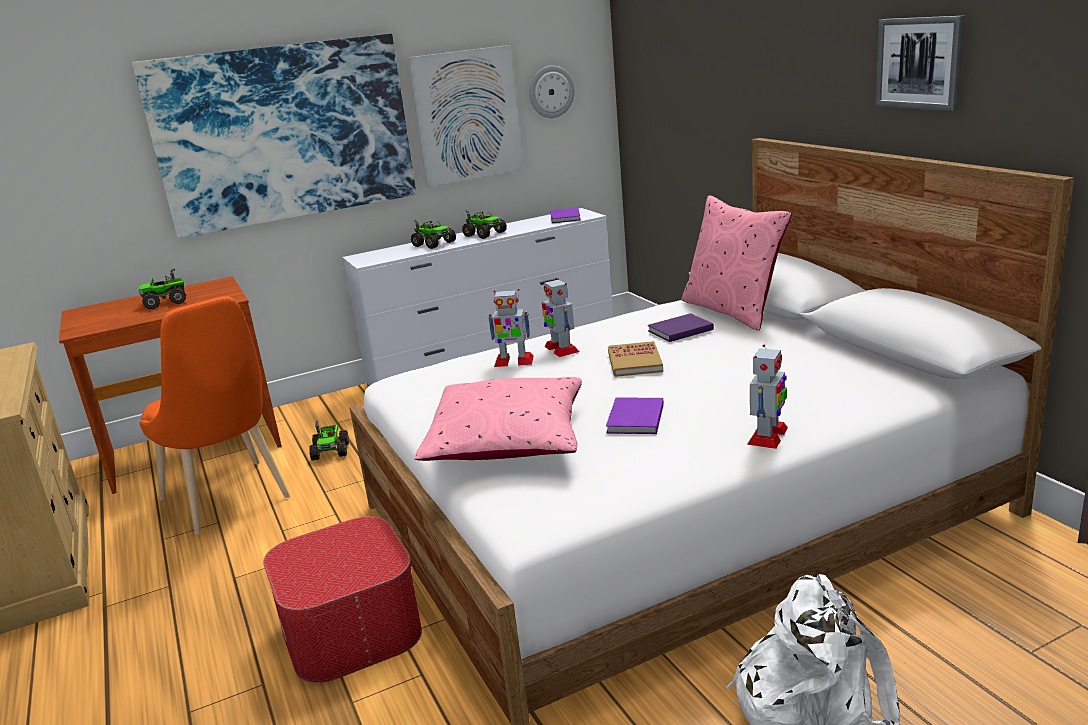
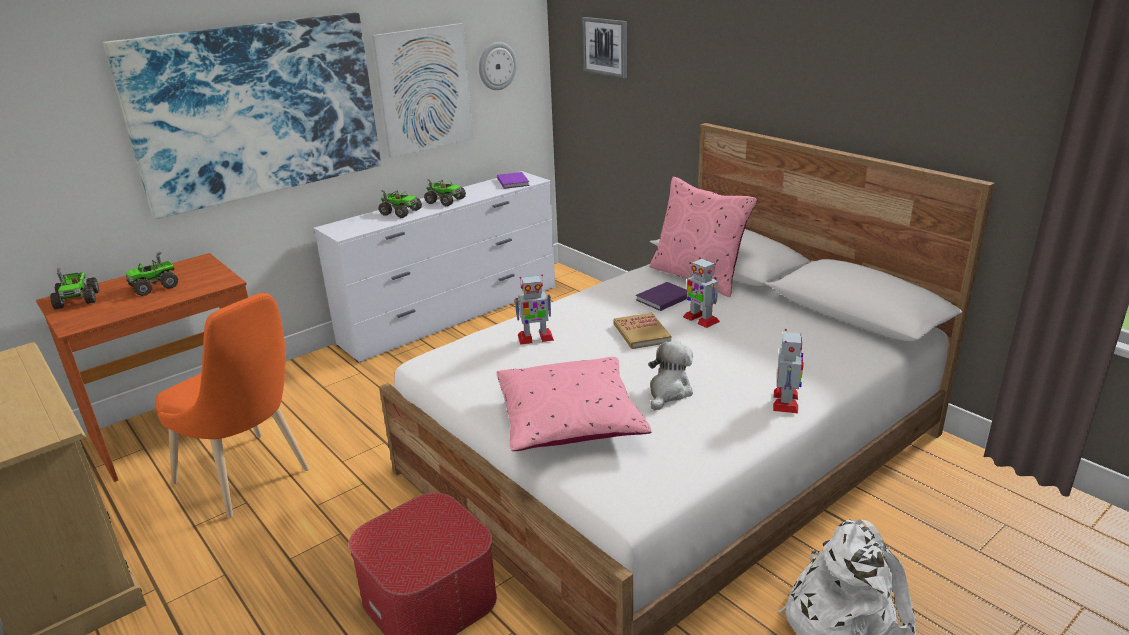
camera: 15 degrees left, 5 degrees up
(331, 451) = (330, 418): toy truck -> toy truck (78, 299)
(561, 349) = (569, 322): toy robot -> toy robot (700, 319)
(634, 419) = (669, 392): purple book -> plush toy
(919, 63) = (862, 77): picture -> picture (605, 47)

